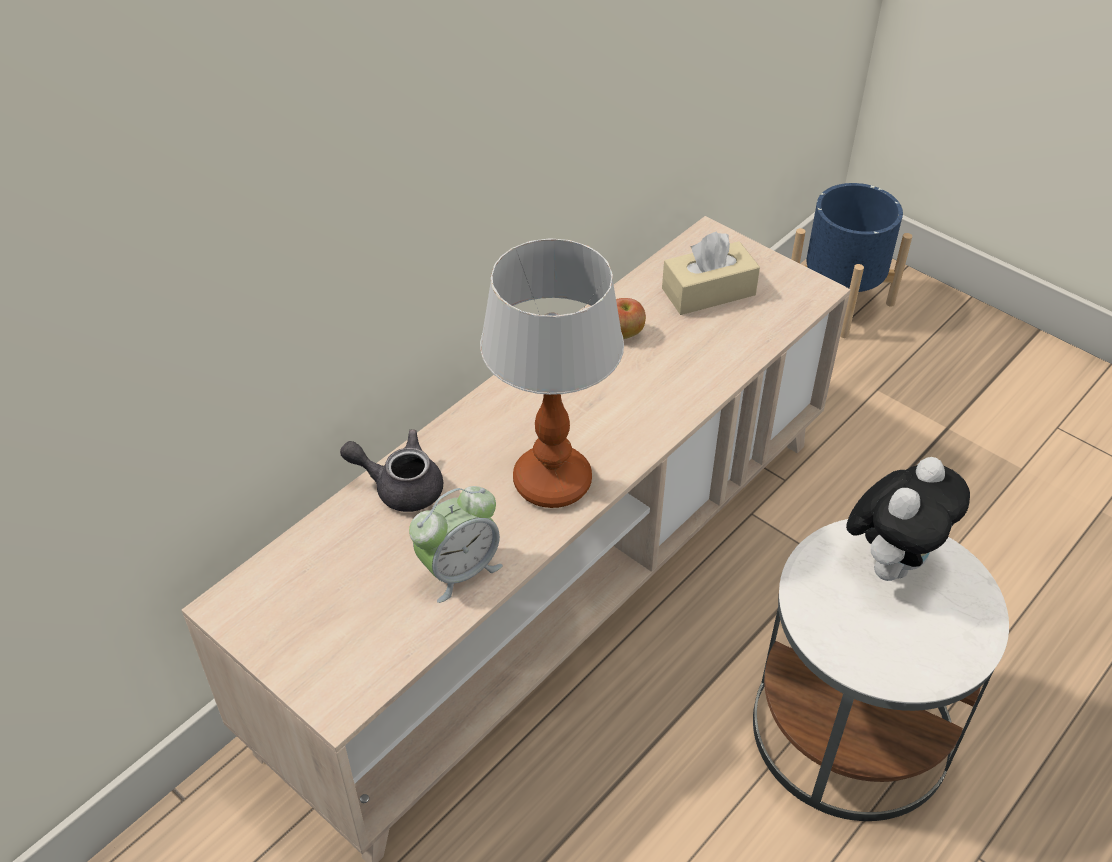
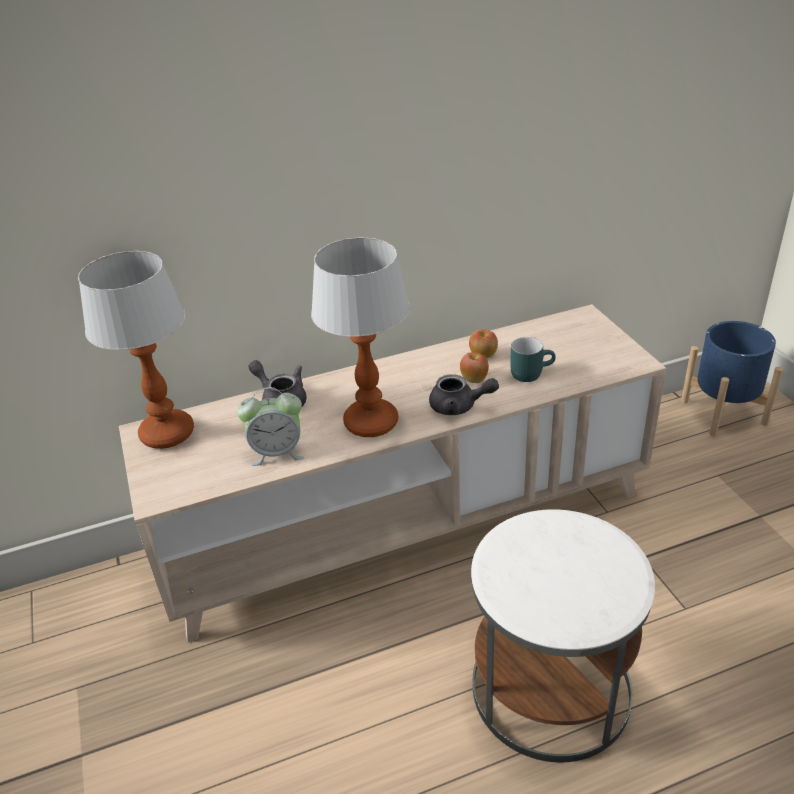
camera: 30 degrees right, 10 degrees down
(272, 598) = (167, 434): none -> table lamp
(638, 373) = (474, 379): none -> apple
(648, 421) = (459, 406): none -> grey teapot
(700, 342) = (530, 372): none -> turquoise mug
(708, 292) = (559, 346): beige tissue box -> none
(892, 561) = (579, 546): plush toy -> none

